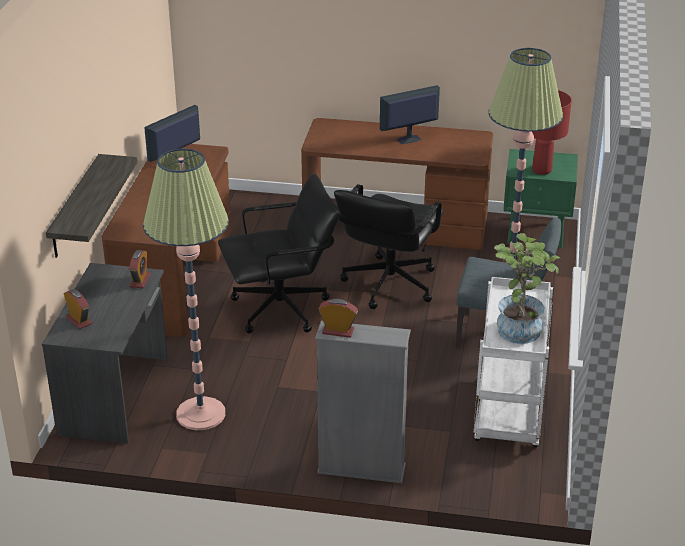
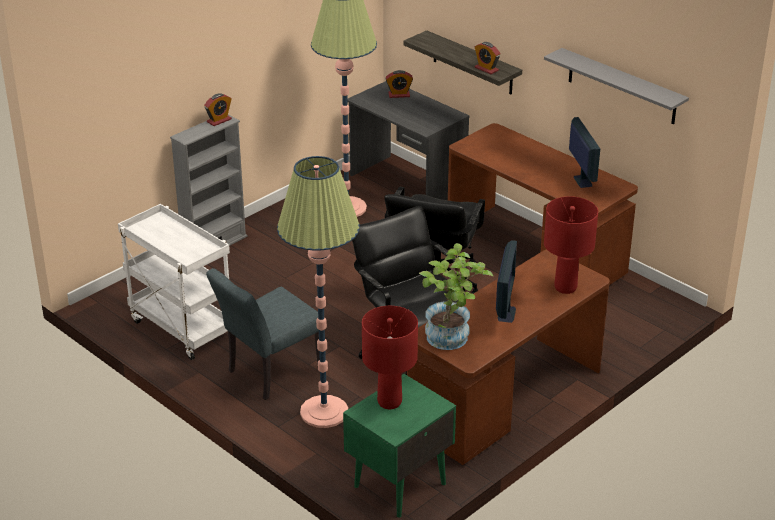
camera: 125 degrees right, 0 degrees up
(136, 70) = (622, 86): none -> grey shelf
(140, 280) = (421, 125): alarm clock -> alarm clock (486, 69)
(347, 129) = (565, 287): none -> red table lamp
(520, 326) = (165, 238): potted plant -> potted plant (451, 340)

